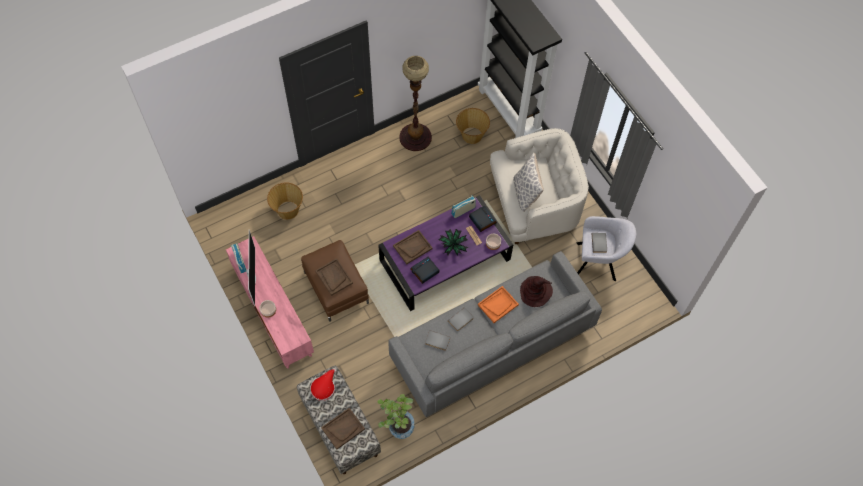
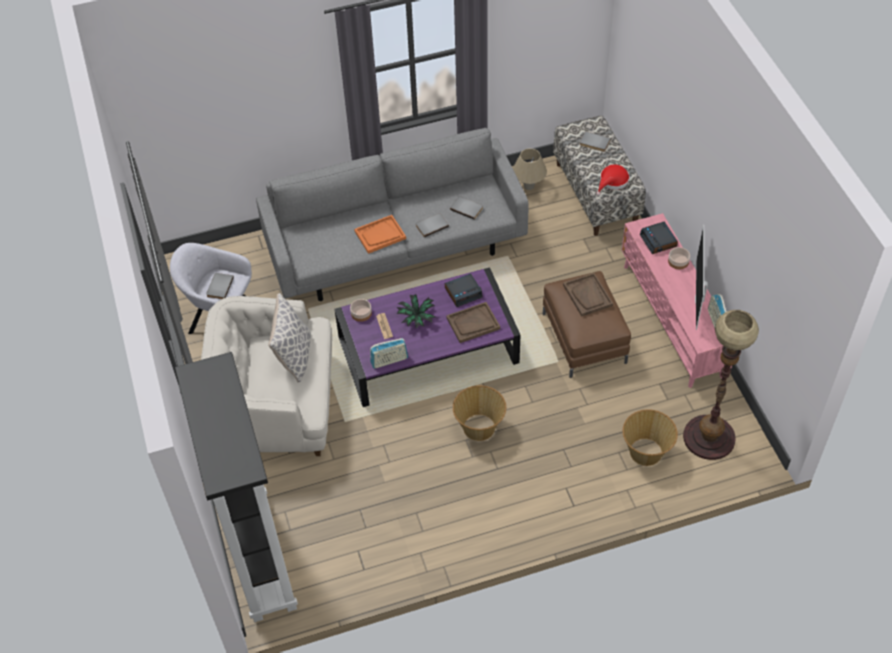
camera: 165 degrees left, 10 degrees down
(343, 428) = (594, 143): brown tray -> grey book
(397, 426) = (529, 186): potted plant -> beige table lamp
(415, 137) = (427, 538): floor lamp -> floor lamp (708, 437)
(471, 135) = (335, 527): basket -> basket (479, 428)
(482, 220) = (366, 344): alarm clock -> alarm clock (658, 241)
(535, 292) = (327, 242): brown hat -> none

